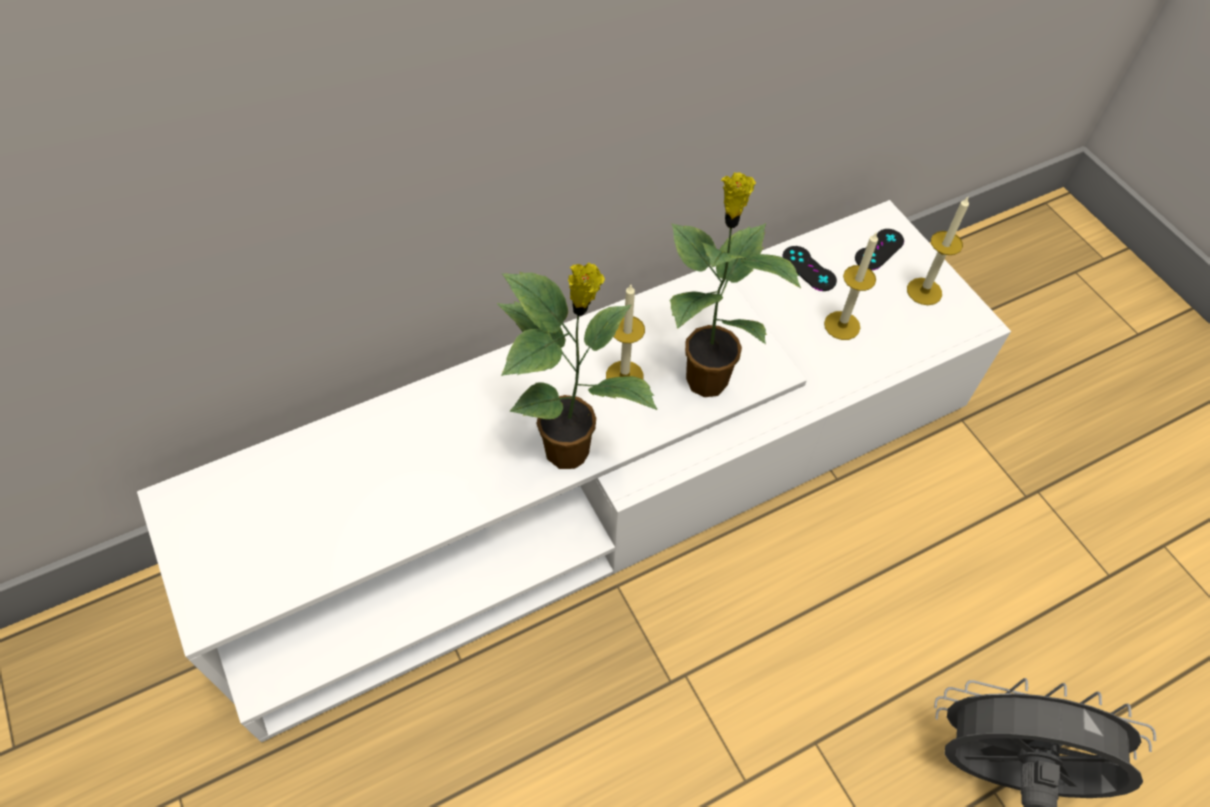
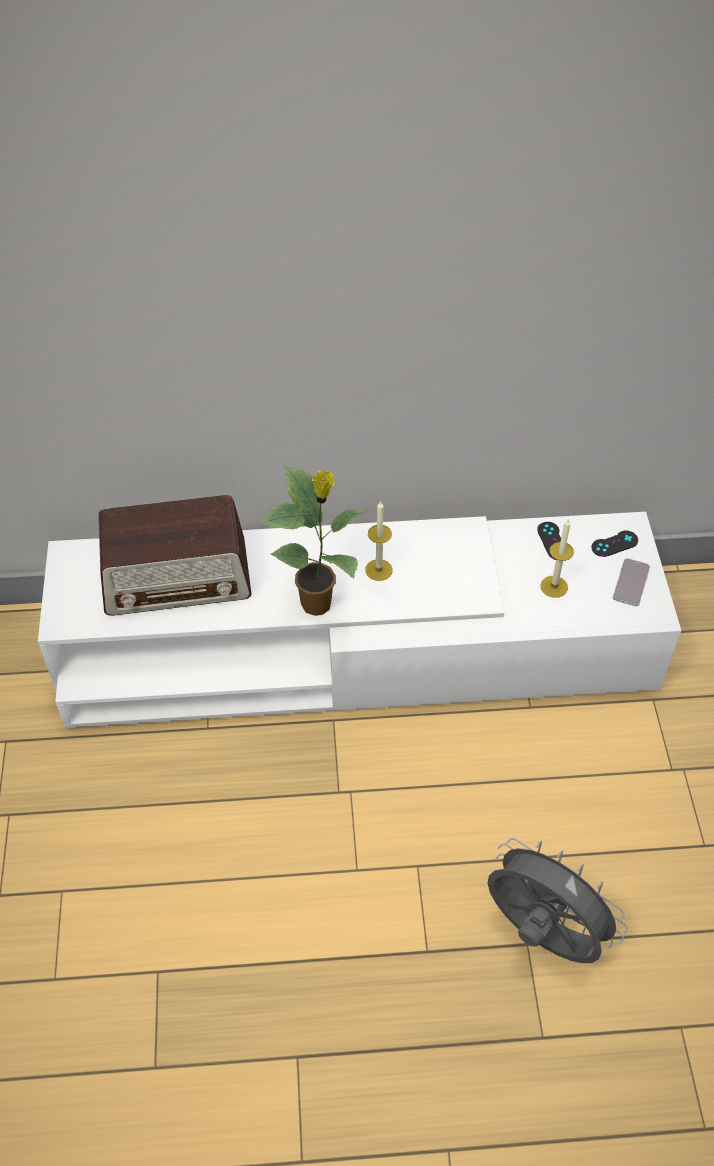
camera: 25 degrees right, 5 degrees down
(357, 482) = (177, 578): none -> radio
(706, 377) = (434, 588): potted plant -> none
(924, 291) = (631, 583): candle -> phone

